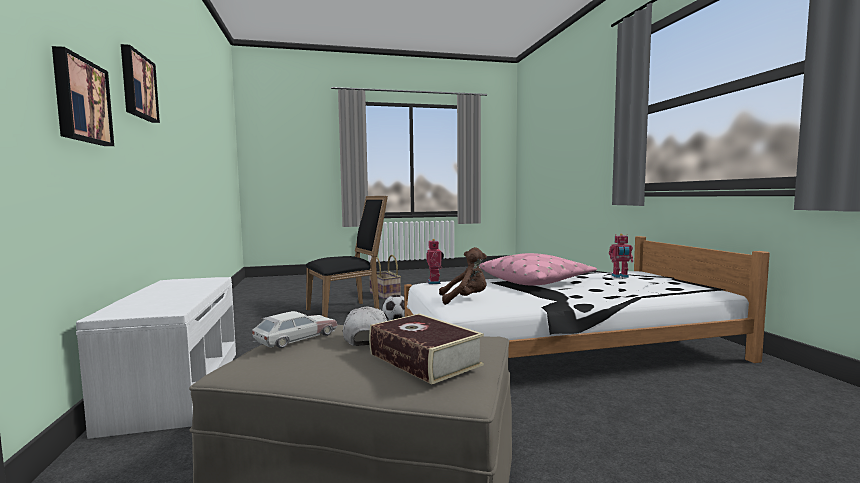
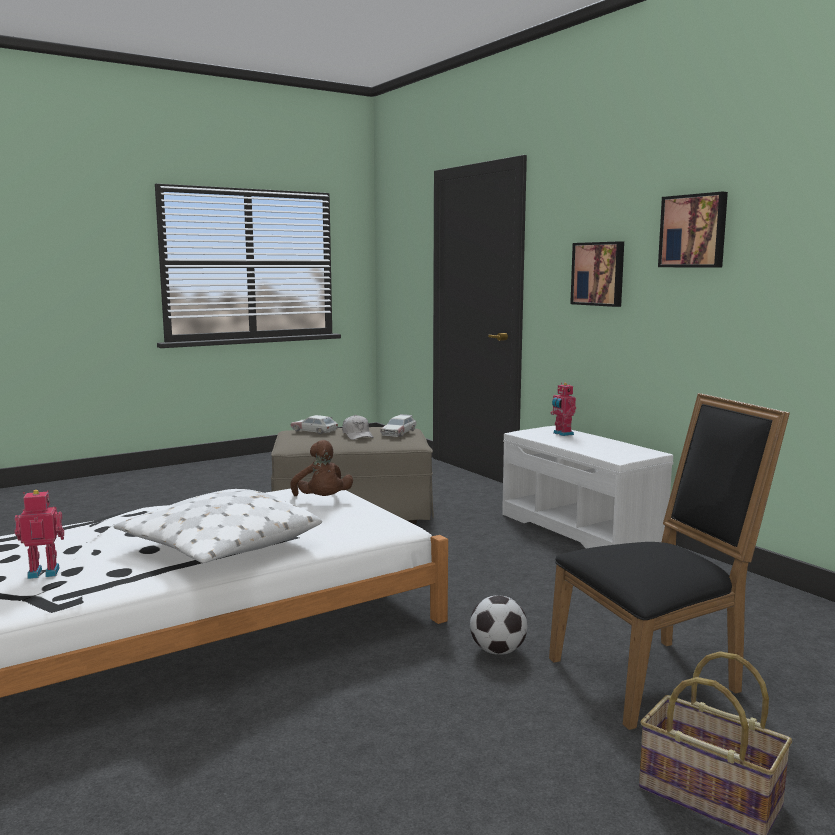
camera: 160 degrees right, 5 degrees up
(347, 311) = (654, 676): black chair -> black chair turned 150 degrees counterclockwise
(424, 359) = (314, 431): book -> toy car
(435, 282) = (389, 529): toy robot -> toy robot (562, 434)
(465, 299) = (322, 501): brown plush toy -> brown plush toy turned 90 degrees counterclockwise
(535, 281) = (219, 548): pink pillow -> white pillow

